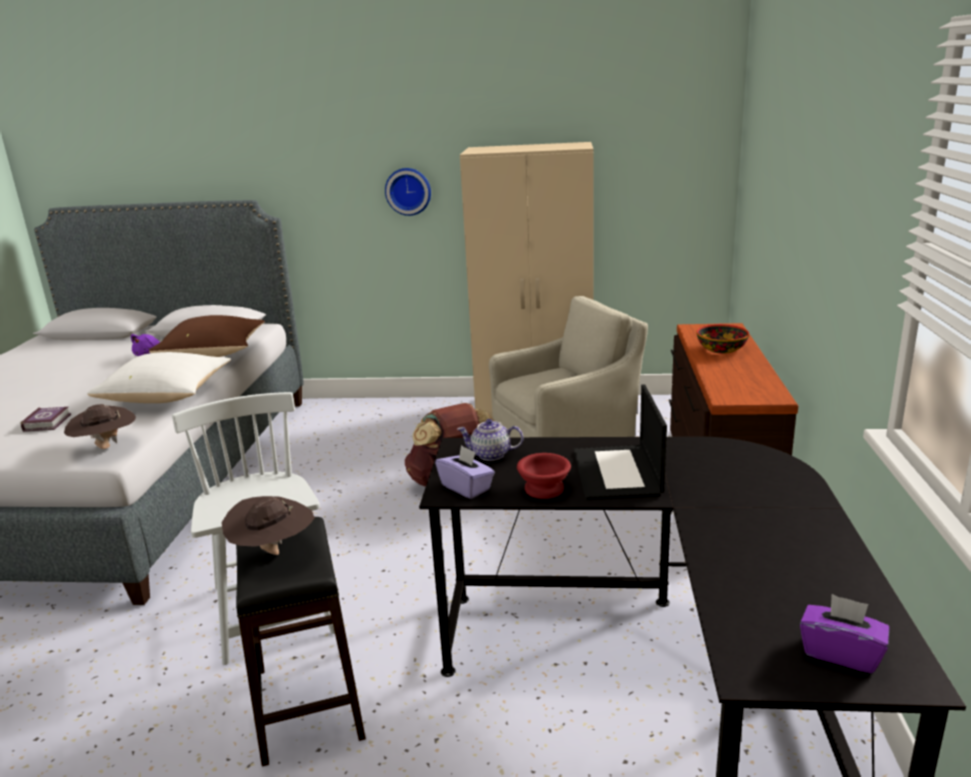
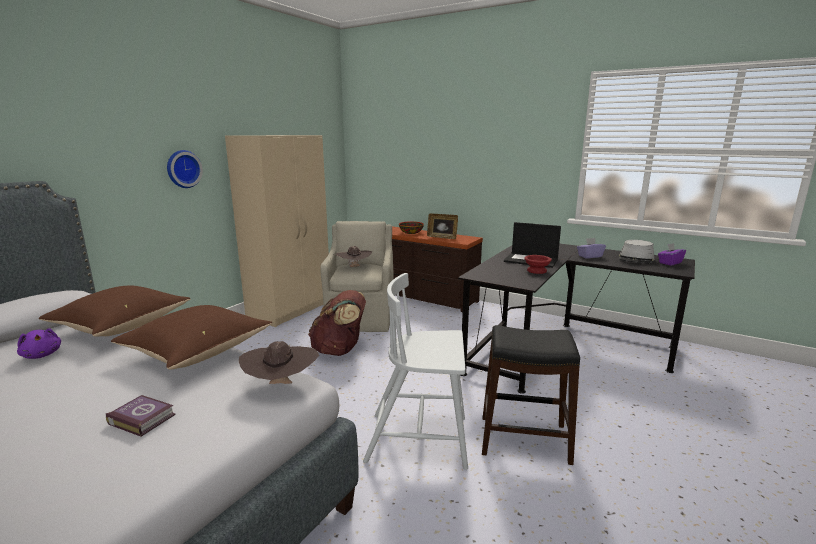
camera: 65 degrees left, 5 degrees down
(168, 396) = (198, 352): white pillow -> brown pillow
(273, 552) = (531, 339): brown hat -> brown hat (354, 267)
(466, 487) = (523, 281): purple tissue box -> purple tissue box (589, 256)
(490, 455) = (491, 272): teapot -> none
(731, 376) = (442, 237): none -> picture frame
(806, 594) = (636, 259): none -> grey hat

